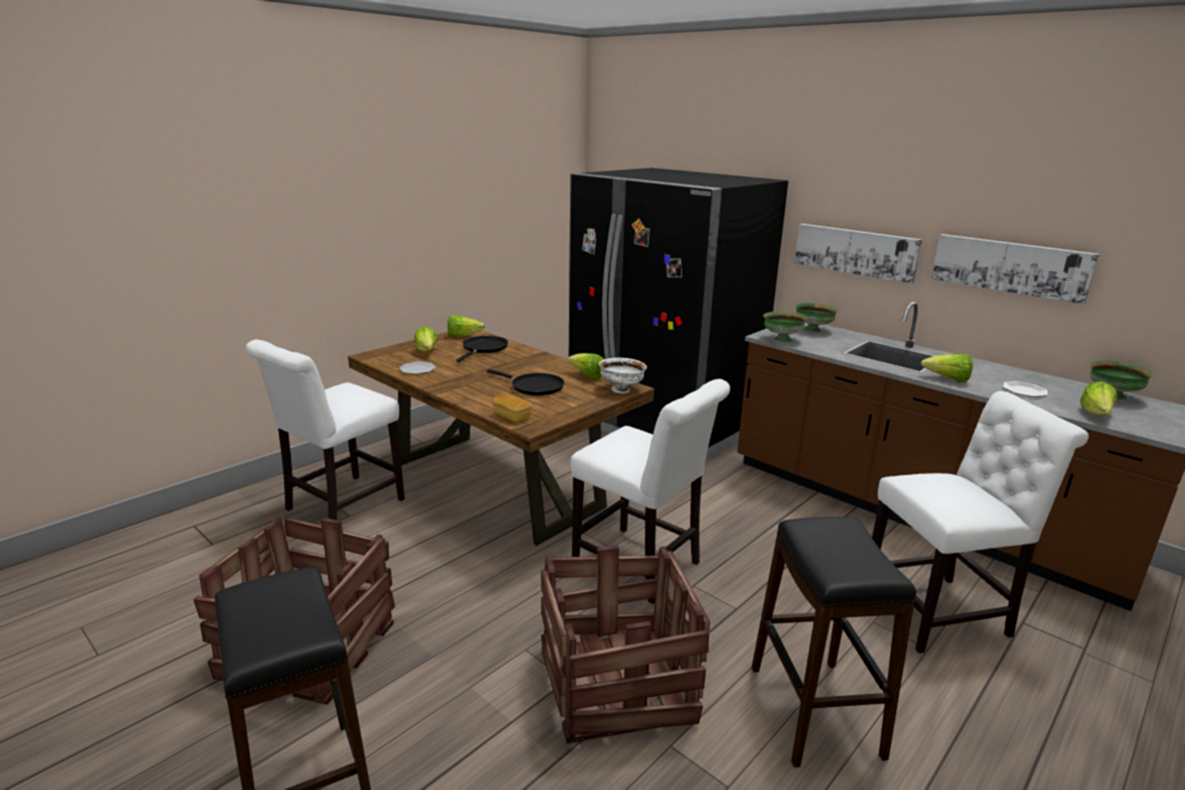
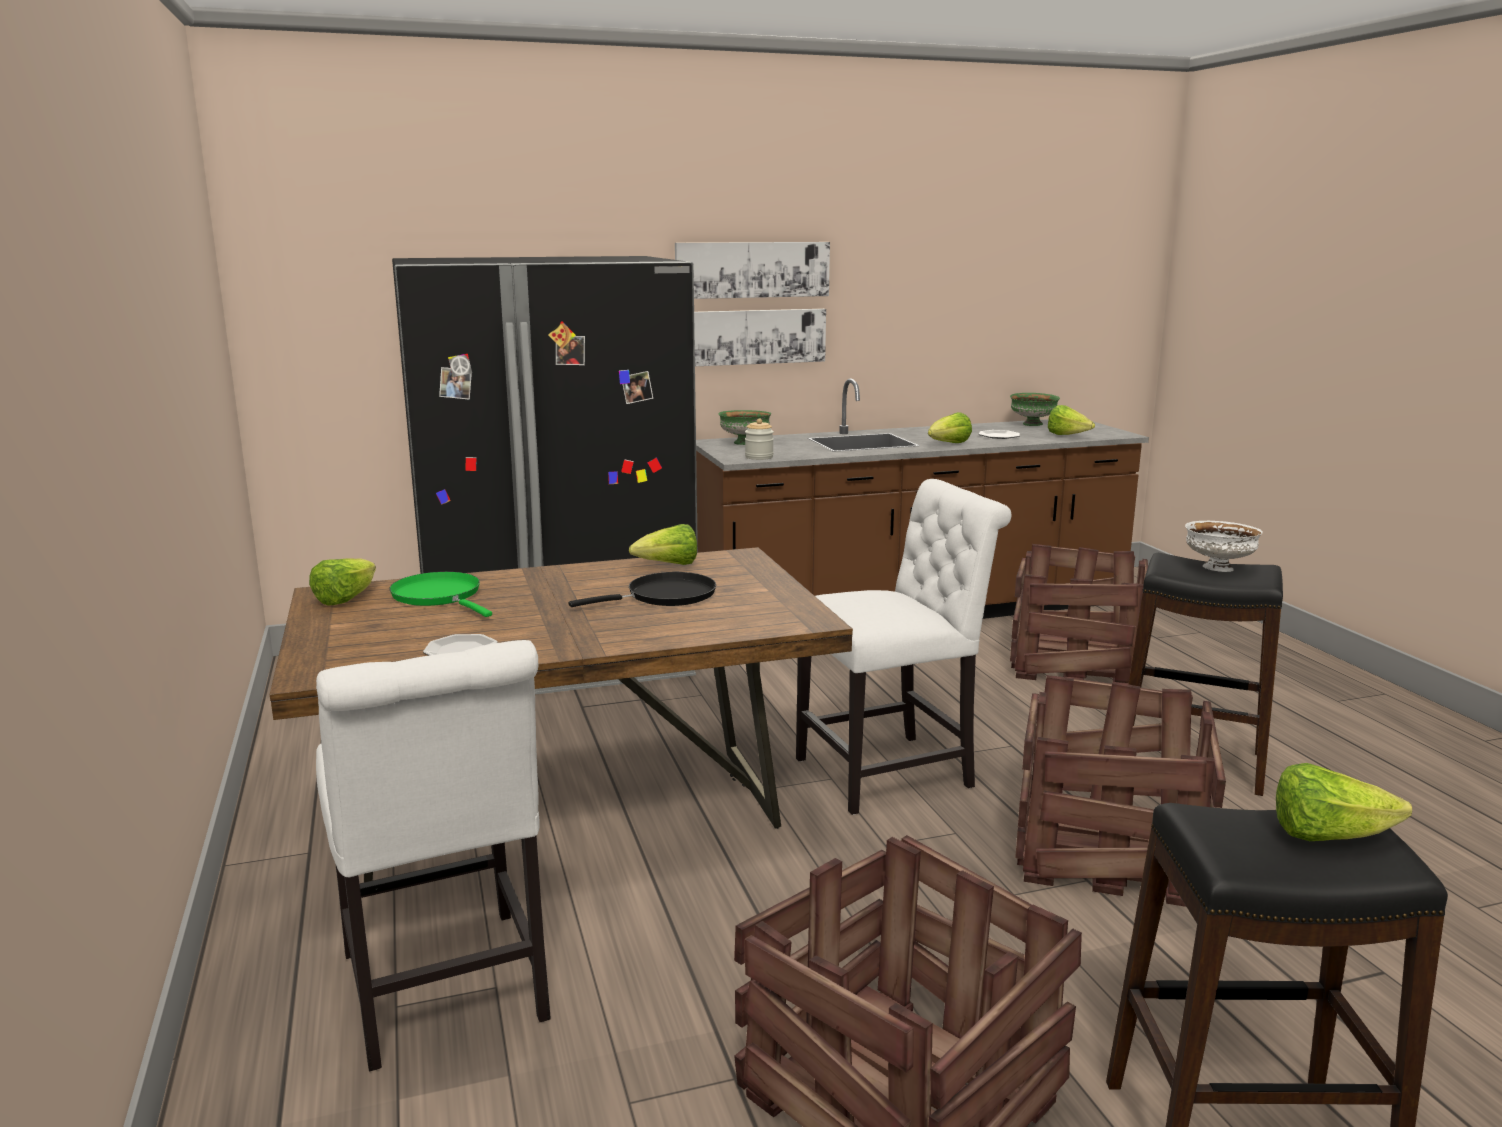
camera: 60 degrees left, 5 degrees down
(427, 352) = (378, 633): lettuce -> lettuce (1327, 836)
(483, 348) = (439, 596): black frying pan -> green frying pan
(512, 416) = (762, 624): bread -> none
(621, 390) = (743, 560): white bowl -> white bowl (1217, 568)
(781, 339) = (759, 457): green bowl -> jar
(941, 613) = (1077, 663): white chair -> crate
(1010, 267) = (912, 323): picture -> picture (752, 269)

